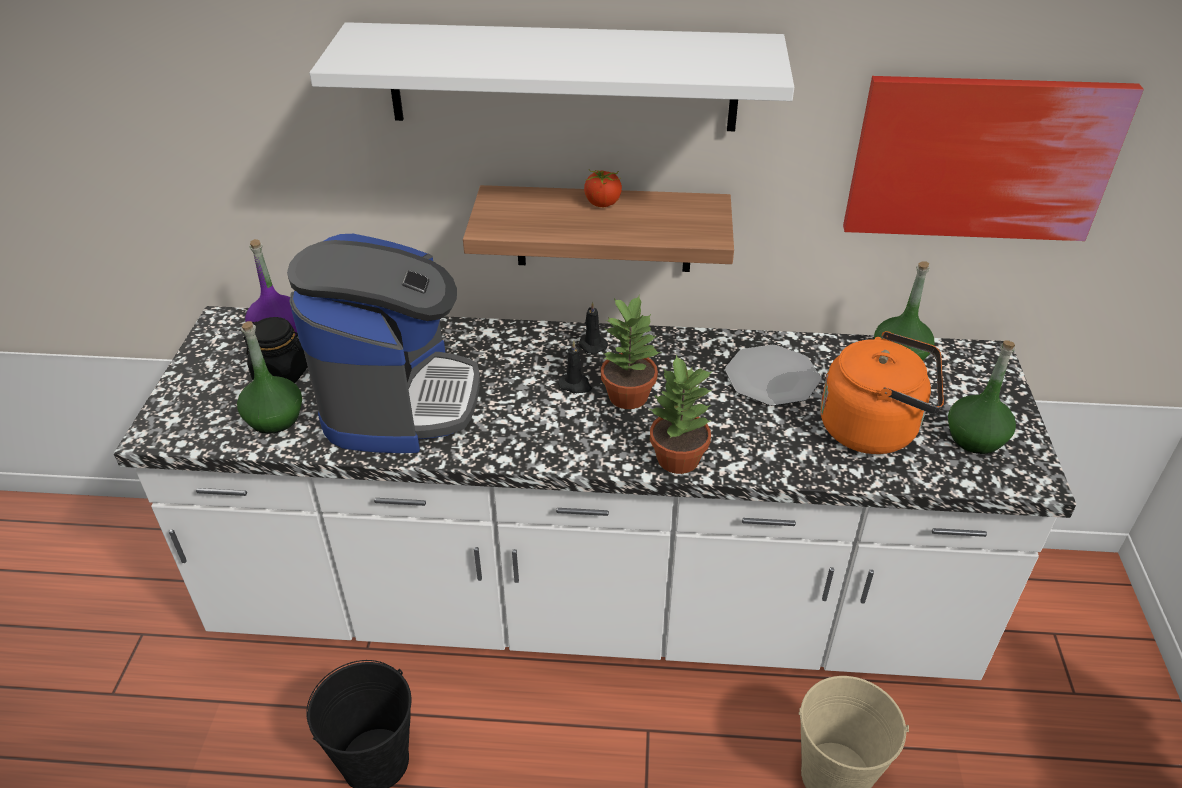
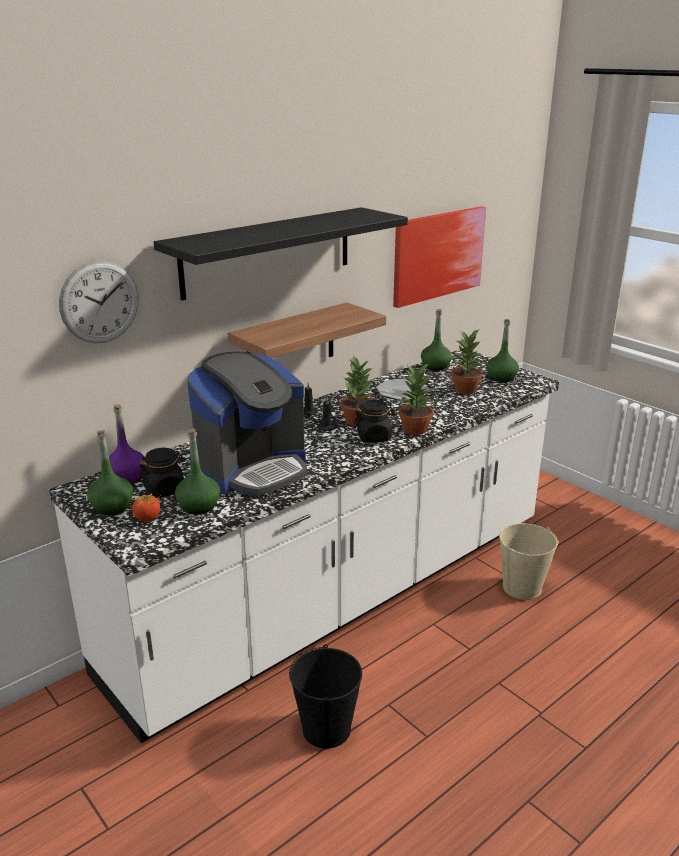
camera: 45 degrees left, 15 degrees down
(212, 365) = (112, 506): none -> green bottle
(264, 93) = (99, 302): none -> wall clock
(398, 400) = (253, 469): coffee machine -> coffee machine turned 90 degrees clockwise
(562, 77) = (268, 252): white shelf -> black shelf
(603, 203) = (301, 320): tomato -> tomato (148, 518)
(604, 437) = (374, 437): none -> black jar
(874, 428) = (466, 389): orange kettle -> potted plant

